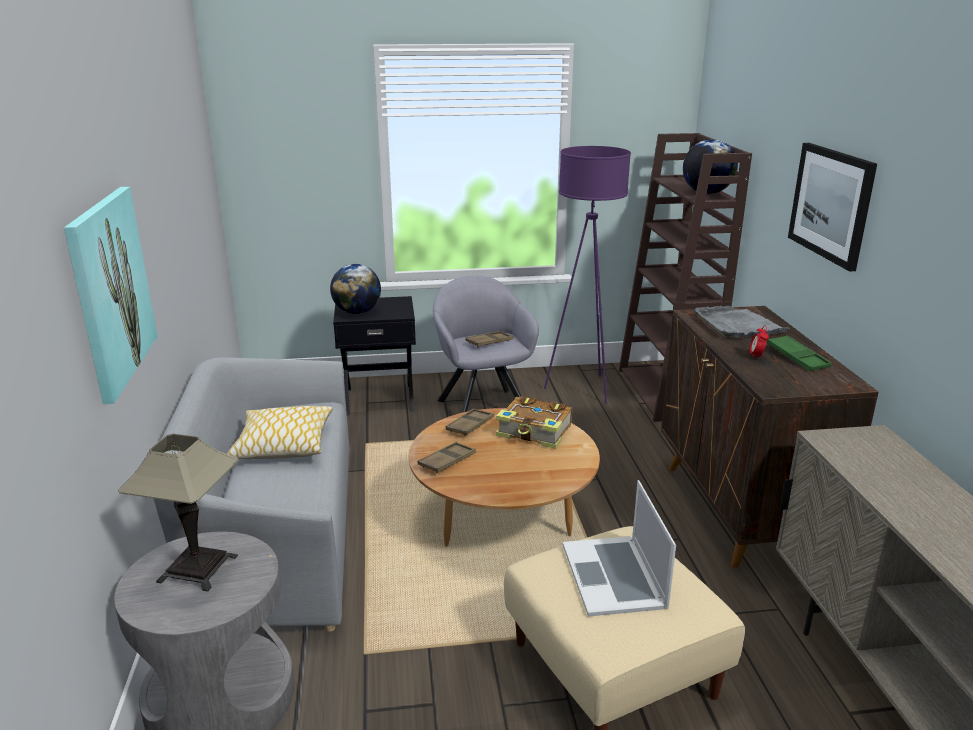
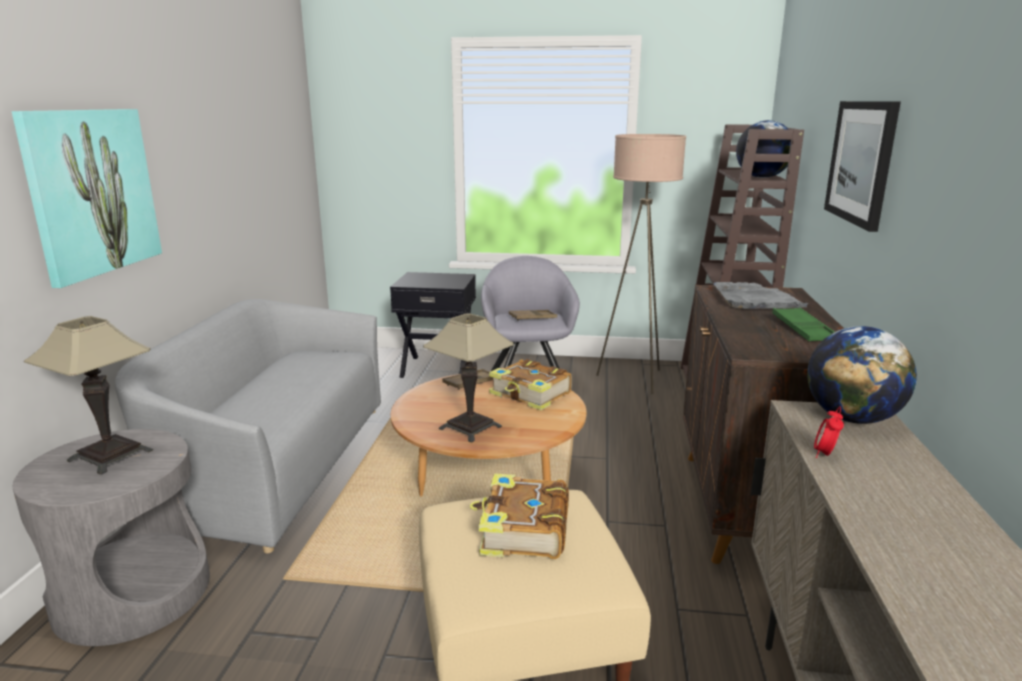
camera: 15 degrees right, 5 degrees down
(283, 444) = (290, 378): pillow -> none
(357, 312) = (417, 281): globe -> globe (852, 418)
(447, 461) = (427, 408): brown tray -> none
(502, 477) = (470, 427): none -> table lamp
(583, 389) = (635, 379): purple floor lamp -> beige floor lamp
(614, 575) = (522, 531): laptop -> book
(756, 357) = (755, 325): alarm clock -> alarm clock (824, 454)

